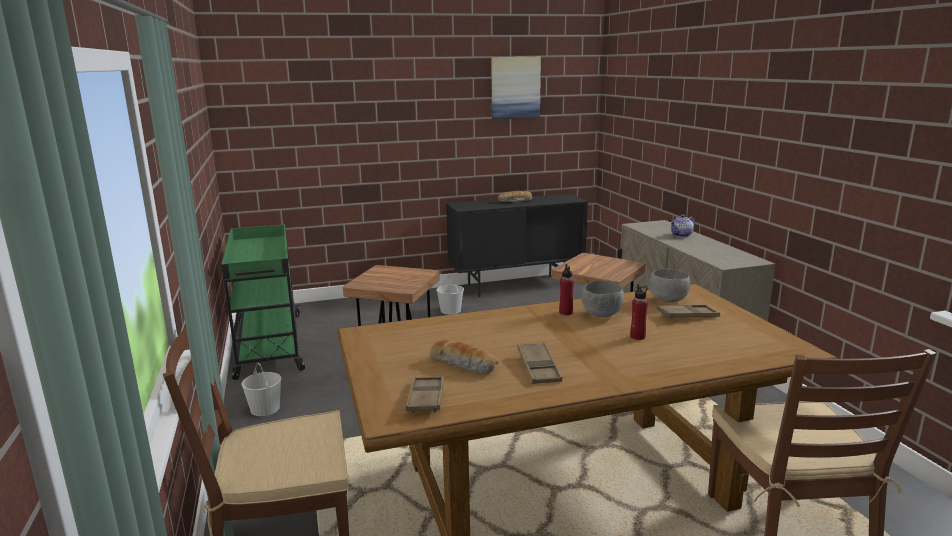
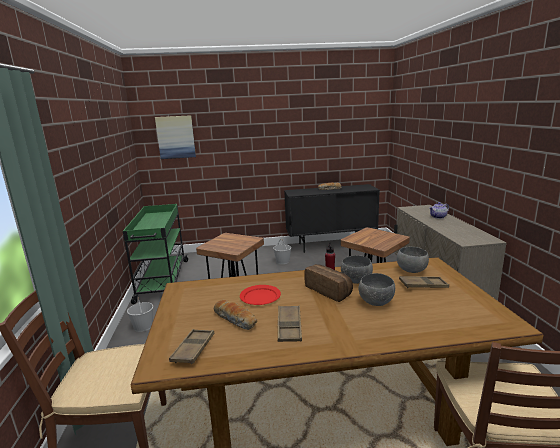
camera: 10 degrees right, 0 degrees up
(482, 338) = (260, 296): none -> red plate
(515, 87) = (331, 113): picture -> picture (176, 137)
(572, 327) = (329, 291): none -> bread
(637, 337) = (377, 302): red bottle -> grey bowl

